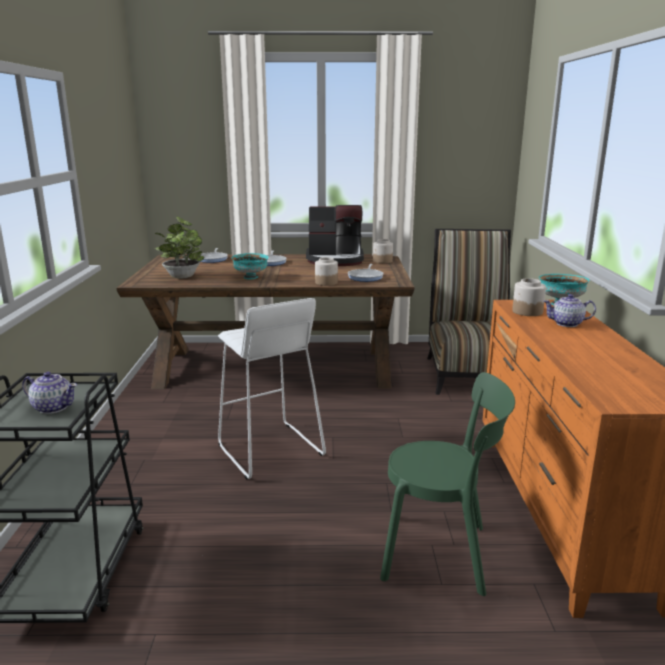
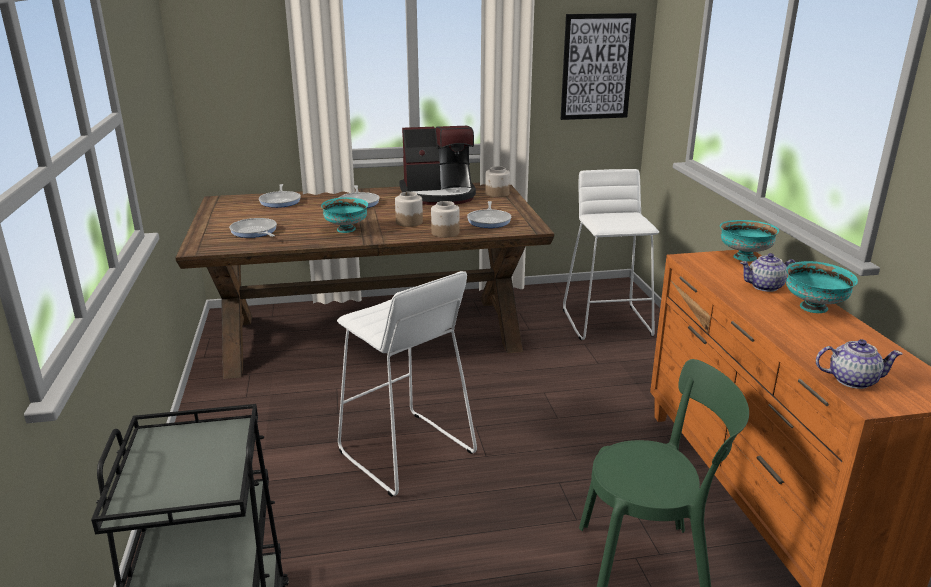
camera: 10 degrees left, 5 degrees up
(53, 407) = (193, 465): teapot -> teapot (851, 380)
(182, 276) = (254, 232): potted plant -> frying pan
(470, 372) = (607, 322): chair -> white stool
(472, 163) = (597, 67): none -> picture
(527, 312) = (713, 271): jar -> jar (409, 222)
(602, 339) = (814, 308): none -> turquoise bowl

